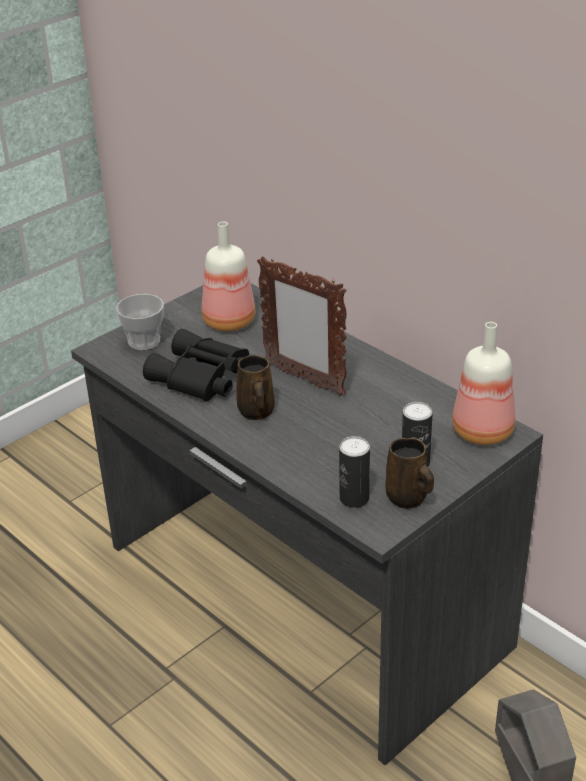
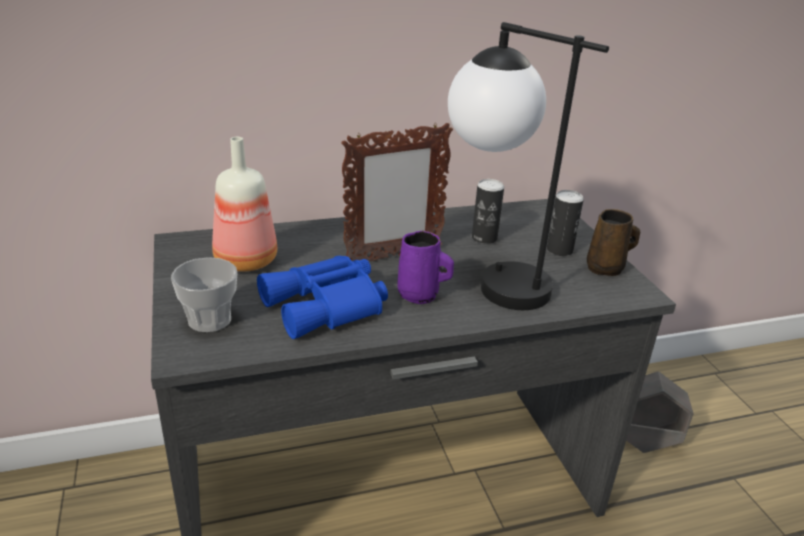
camera: 65 degrees left, 5 degrees down
(202, 378) = (327, 306): black binoculars -> blue binoculars
(256, 412) = (420, 295): brown mug -> purple mug
(318, 438) = (491, 279): none -> table lamp
(354, 498) = (592, 290): can -> can (484, 238)
(484, 432) = (540, 213): bottle -> none

